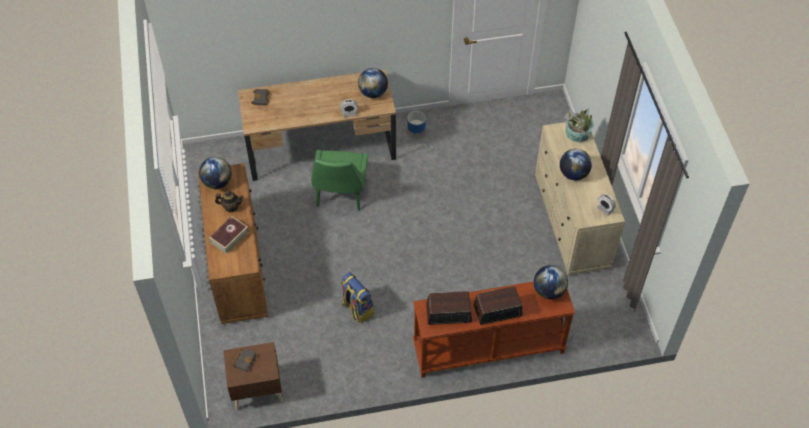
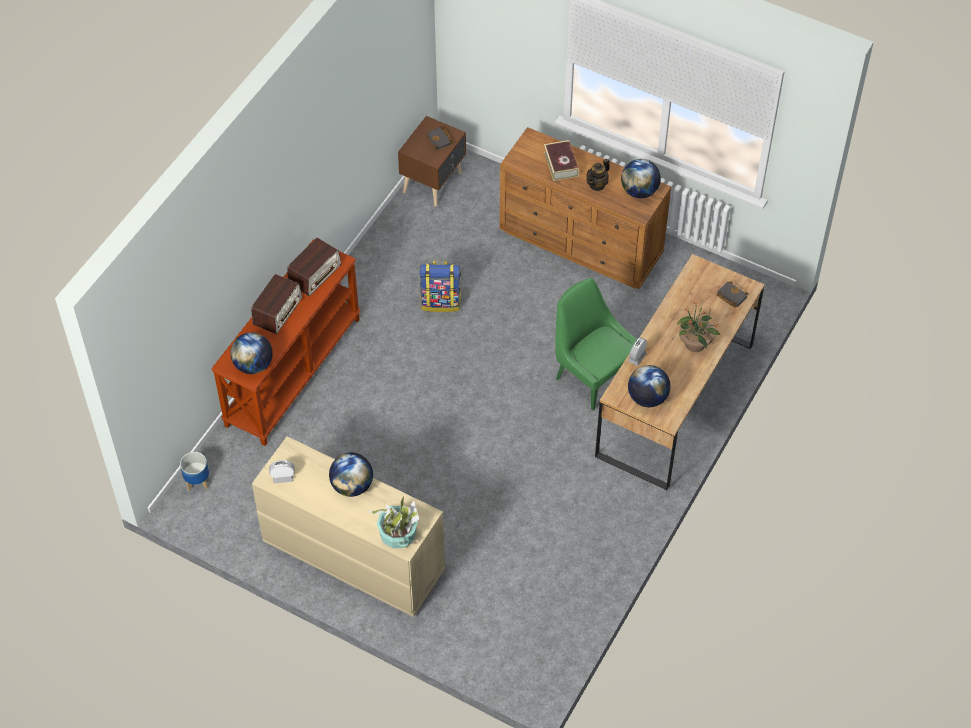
camera: 130 degrees right, 0 degrees up
(314, 94) = (695, 344): none -> potted plant
(416, 133) = (614, 502): planter -> planter (197, 481)

